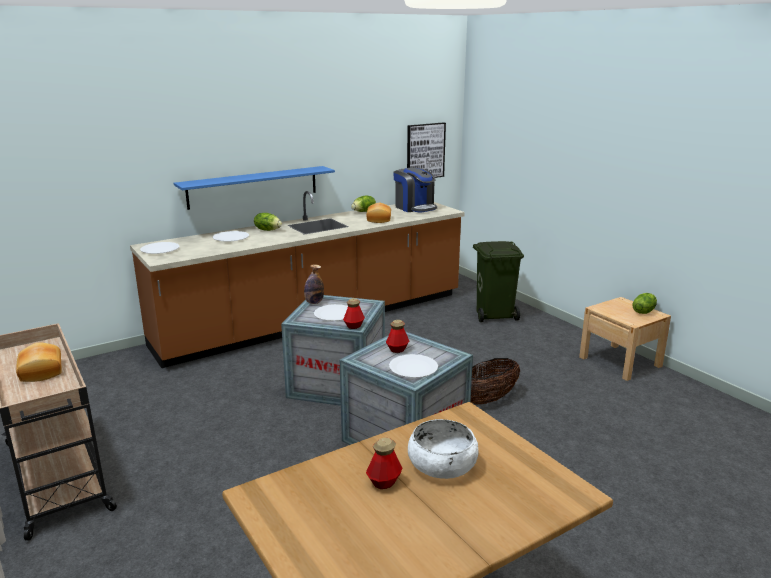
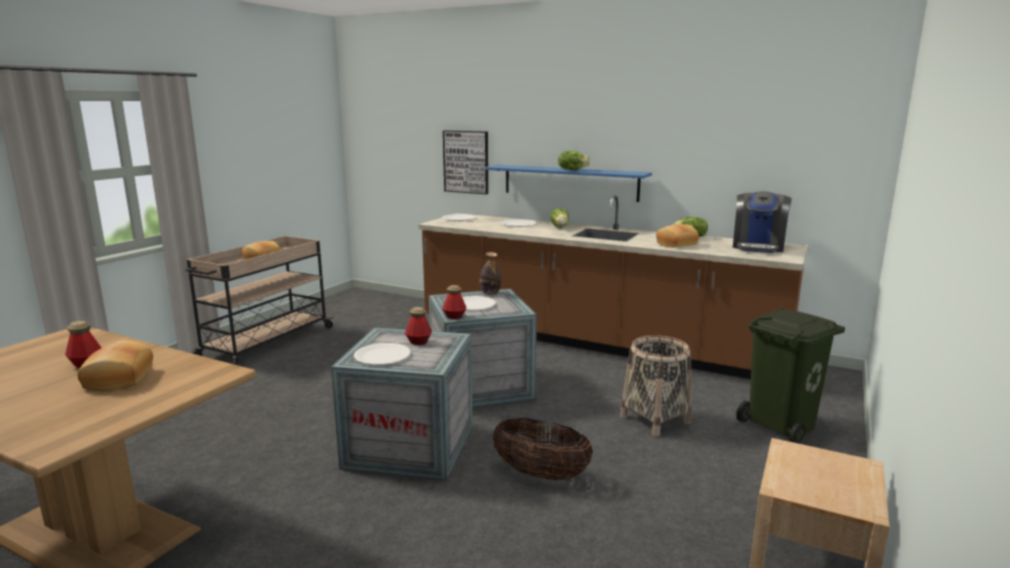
camera: 60 degrees right, 5 degrees down
(425, 151) = (816, 176): picture -> picture (466, 162)
(442, 464) = (117, 379): white bowl -> bread
(455, 343) = (655, 419): none -> basket
(643, 311) = (851, 492): lettuce -> lettuce (572, 169)

